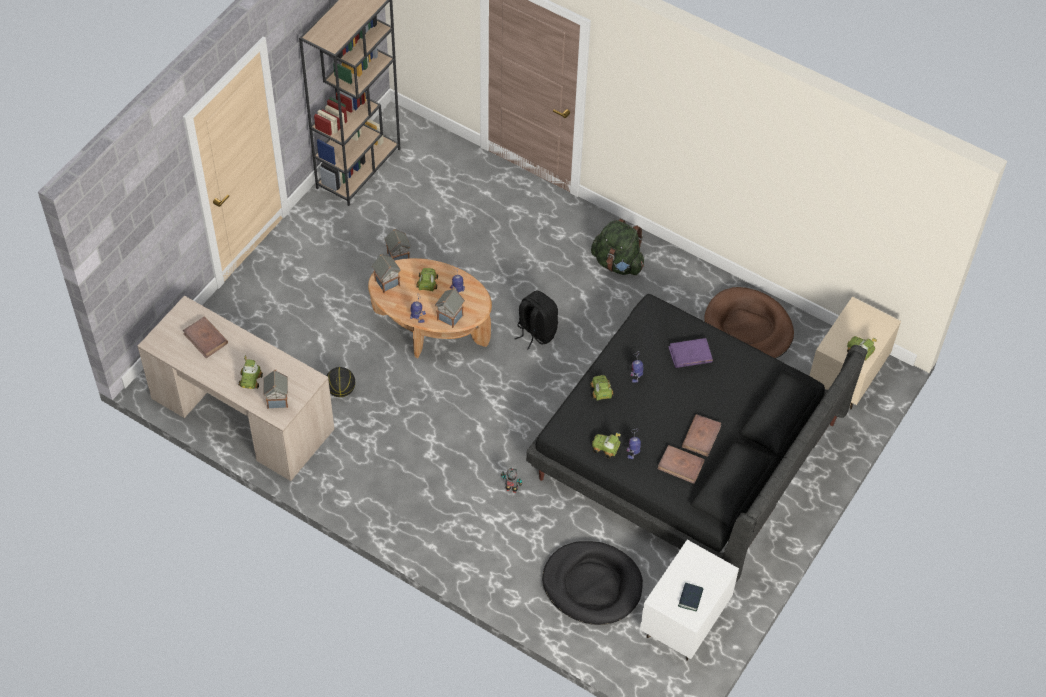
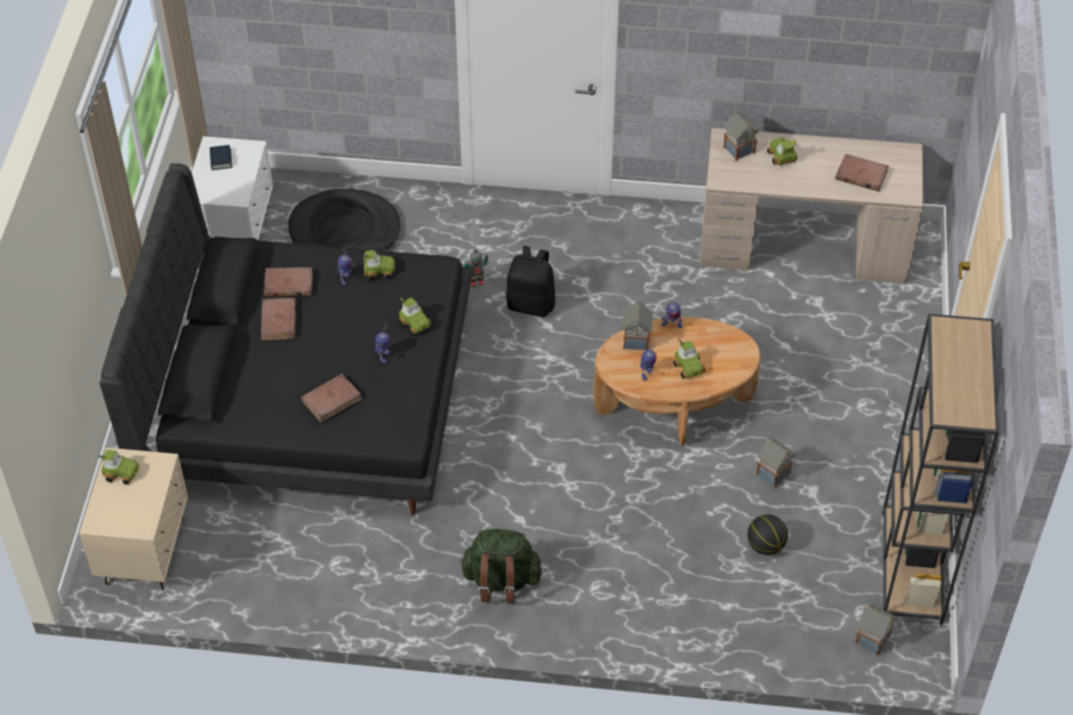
camera: 155 degrees right, 5 degrees down
(341, 390) = (722, 305): basketball -> basketball (765, 546)
(386, 282) = (735, 349): toy house -> toy house (873, 640)
(535, 332) = (551, 452): black backpack -> black backpack (531, 304)
(690, 355) = (332, 400): purple book -> brown book
(748, 328) = (294, 564): brown dog bed -> none

